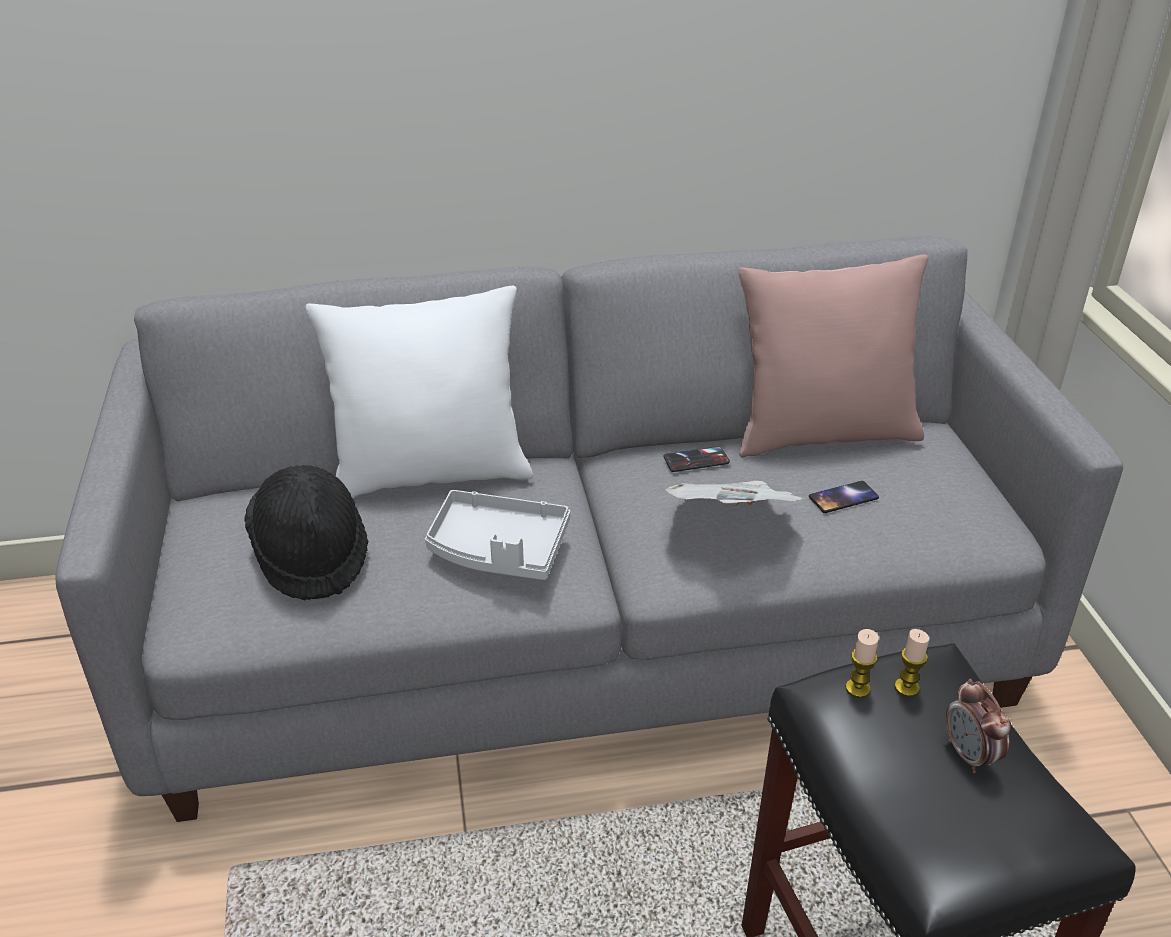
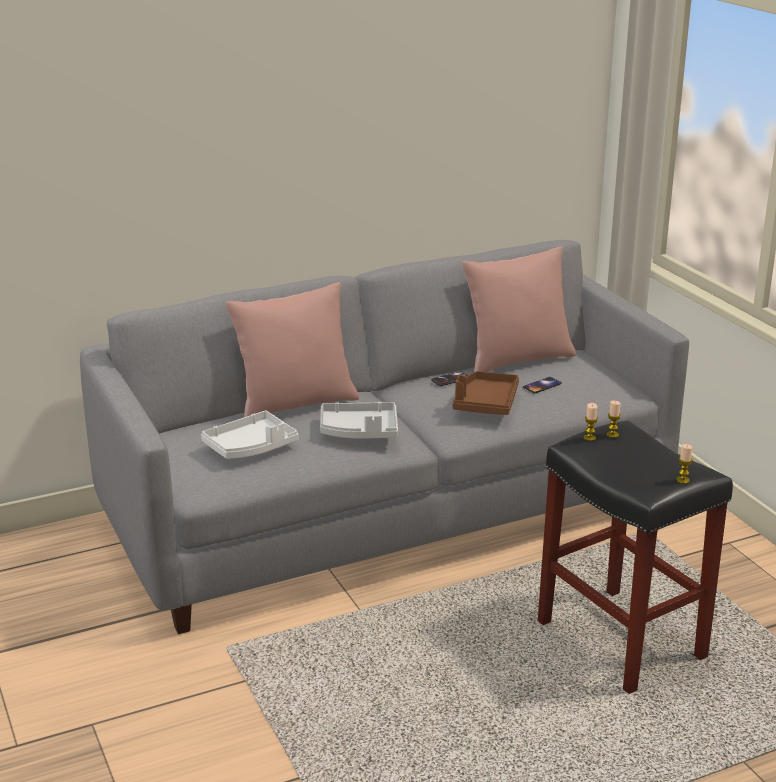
camera: 15 degrees left, 10 degrees down
(311, 555) = (251, 447): black hat -> white tray
(431, 473) = (295, 405): white pillow -> pink pillow
(733, 521) = (485, 403): newspaper -> brown tray
(969, 755) = (649, 454): alarm clock -> none
(1020, 860) = (683, 480): none -> candle

